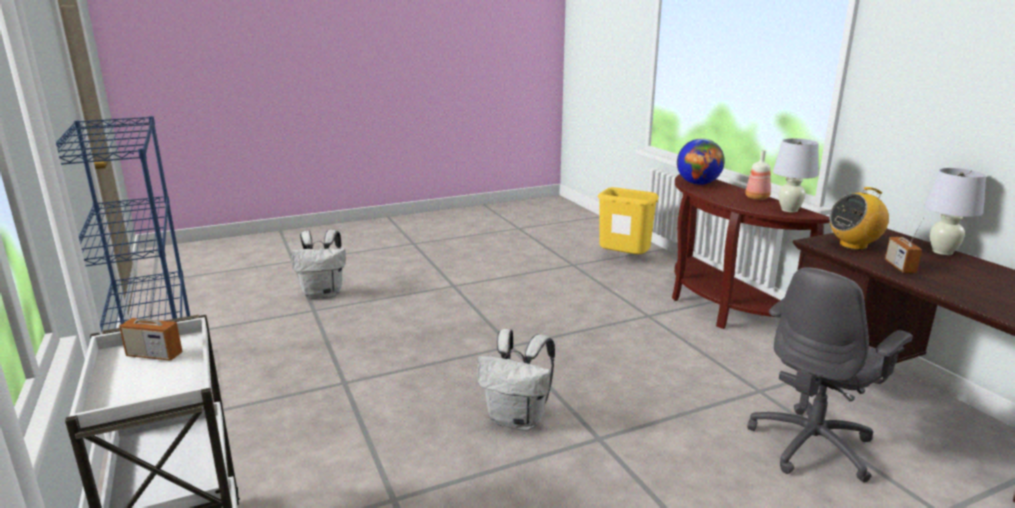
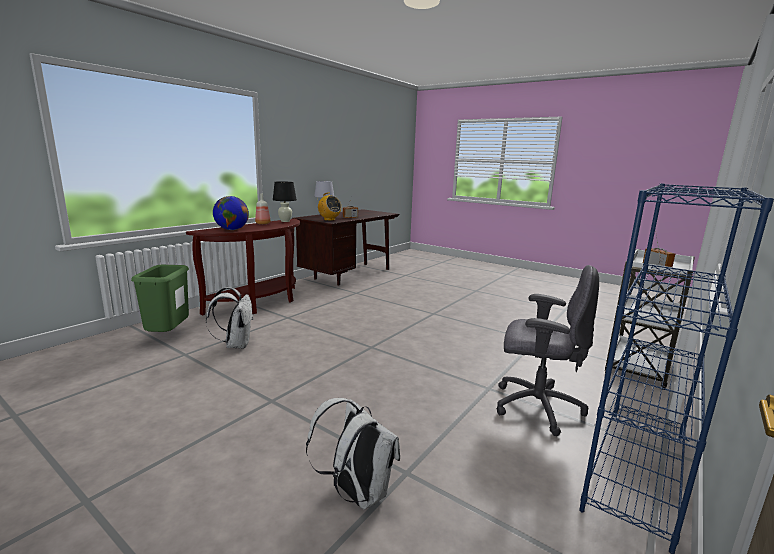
camera: 120 degrees left, 5 degrees down
(518, 420) = (444, 329): white backpack -> white backpack (236, 344)
(624, 260) = (168, 336): yellow trash can -> green trash can
(789, 210) = (285, 221): white table lamp -> black table lamp
(813, 445) = (388, 286): grey office chair -> grey office chair (535, 406)

